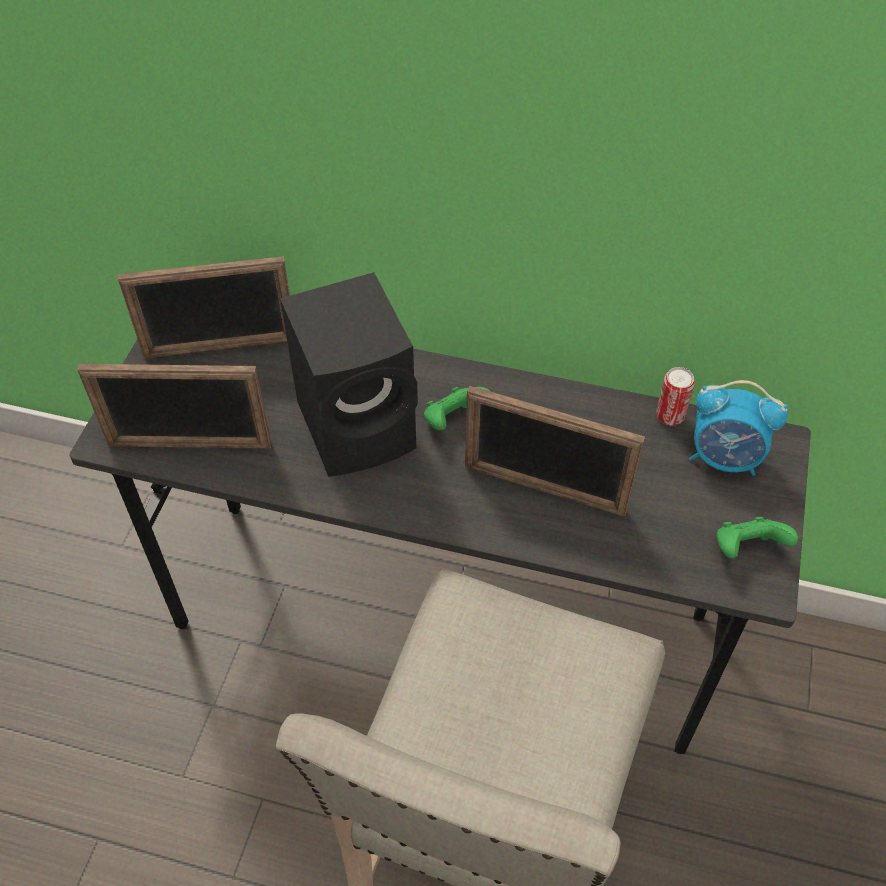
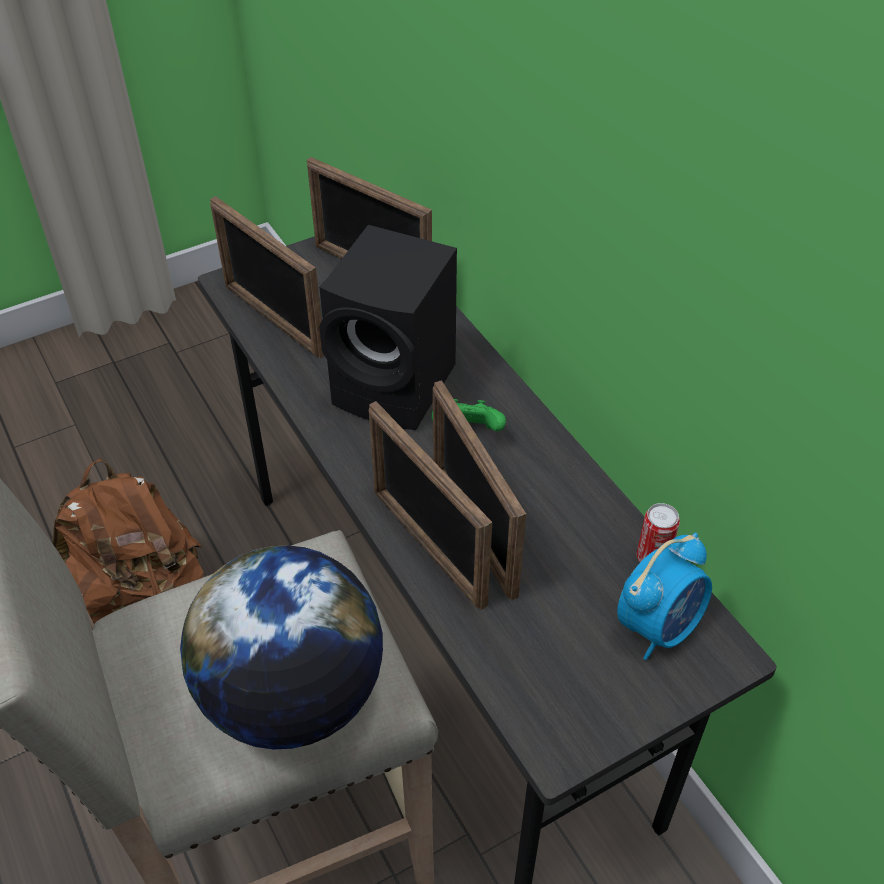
camera: 45 degrees right, 5 degrees down
(159, 789) = (139, 595): none -> brown backpack
(529, 525) = (427, 546): none -> picture frame
(568, 707) = (292, 696): none -> globe
(724, 458) = (659, 626): alarm clock -> alarm clock turned 105 degrees counterclockwise
(746, 549) = (581, 709): green game controller -> none

